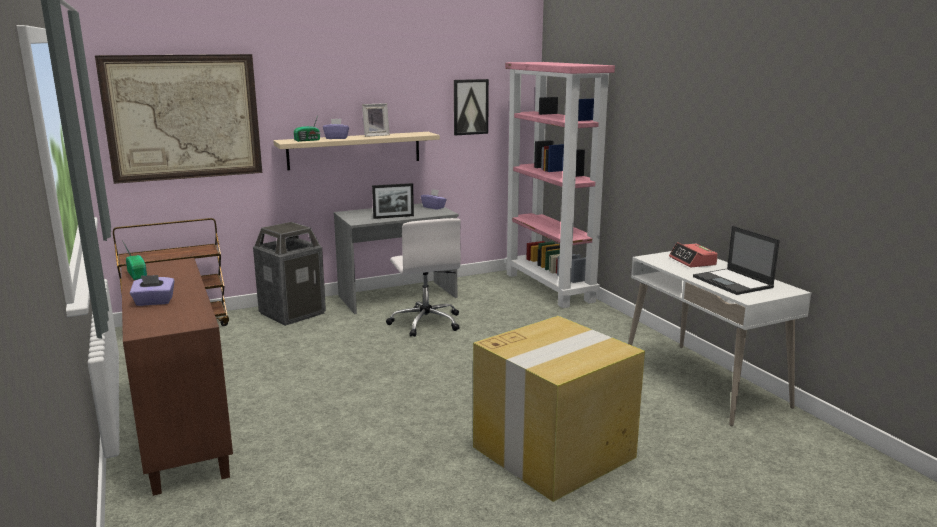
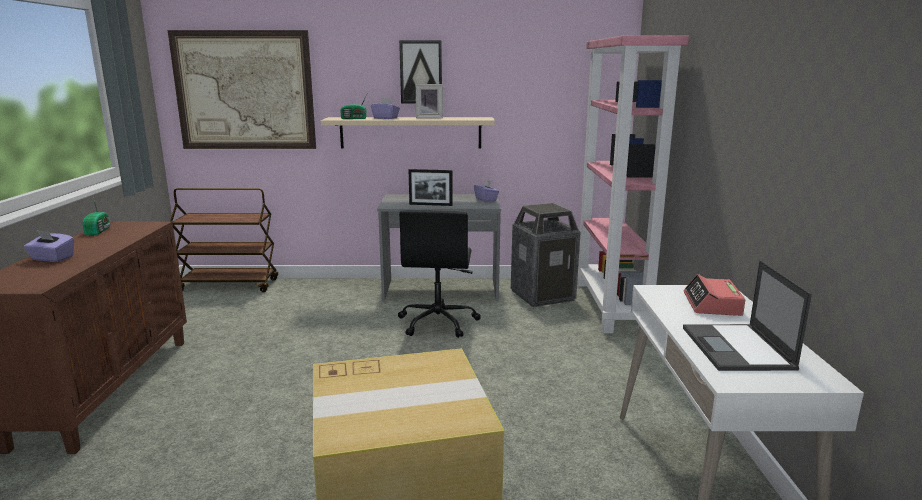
camera: 25 degrees right, 0 degrees up
(292, 313) = (330, 290): trash can -> trash can (542, 295)
(426, 322) = (438, 322): white office chair -> black office chair
(470, 107) = (544, 92): picture -> picture (421, 72)

